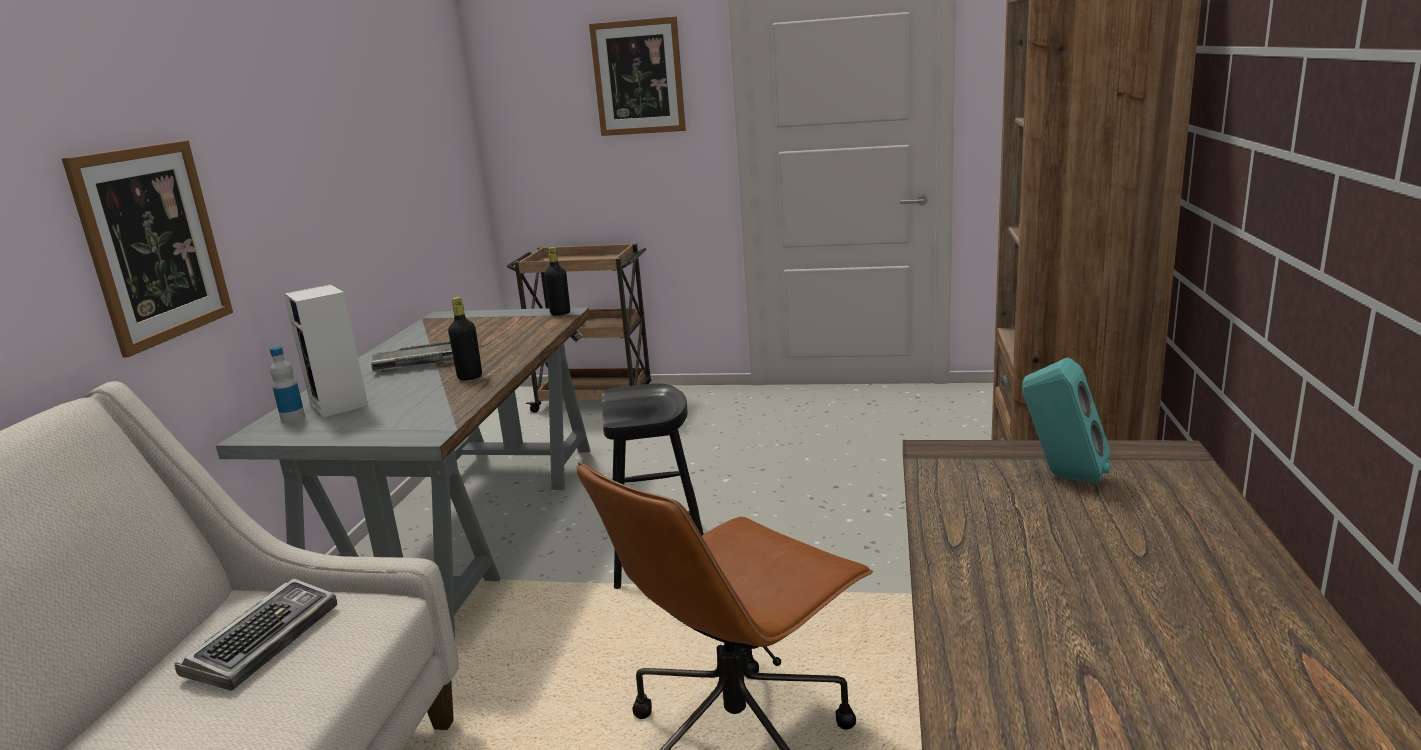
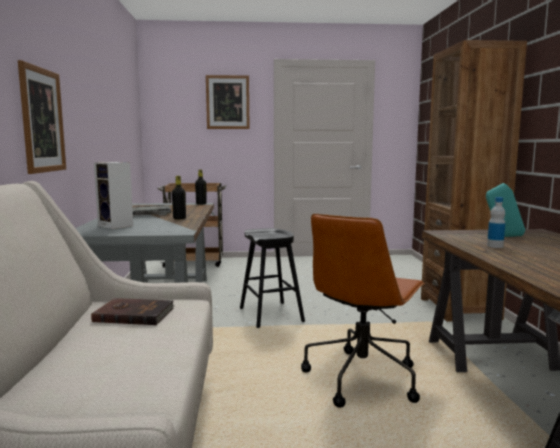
camera: 15 degrees left, 10 degrees down
(264, 641) = (134, 314): keyboard -> brown book
(293, 419) = (93, 229): bottle -> bottle (495, 246)

